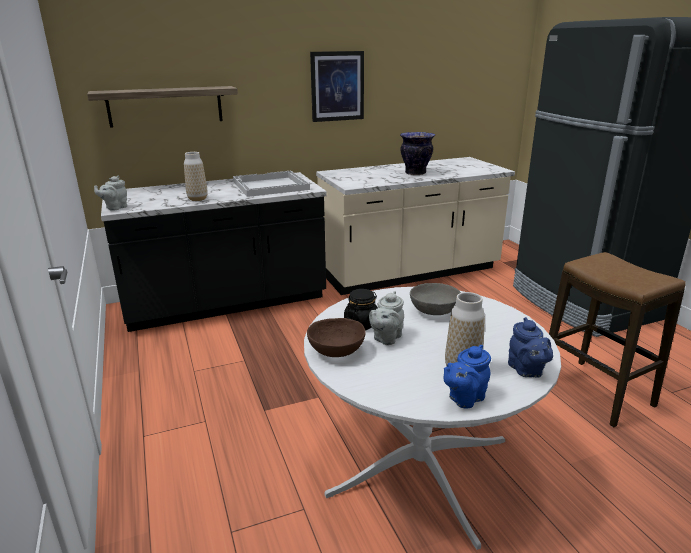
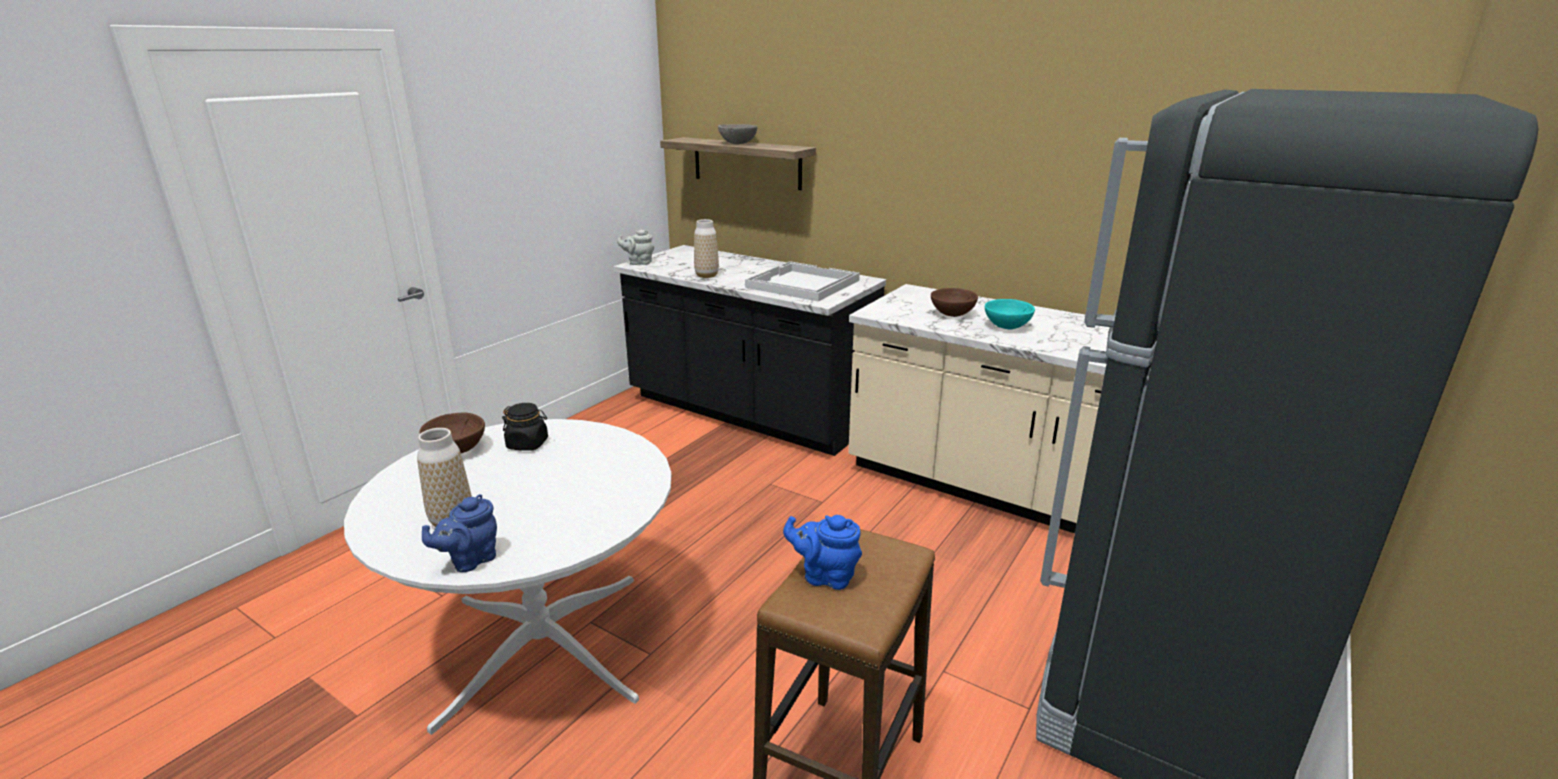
camera: 55 degrees right, 0 degrees up
(337, 86) = (956, 165): picture -> none
(381, 175) = (952, 314): none -> brown bowl
(386, 338) = (502, 464): grey teapot -> none
(415, 173) = (1007, 326): vase -> turquoise bowl
(434, 312) = (590, 473): grey bowl -> grey bowl (738, 144)
(464, 398) = (390, 535): blue teapot -> blue teapot (825, 576)

